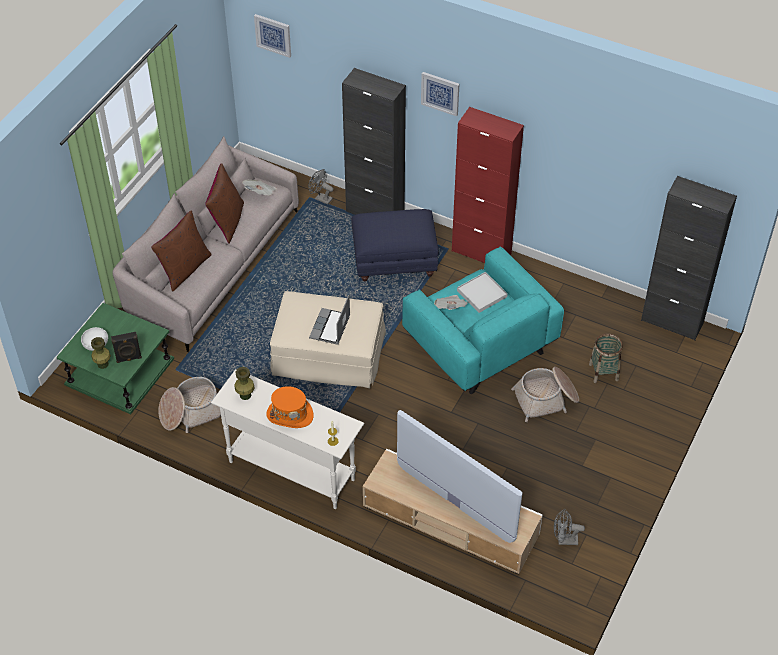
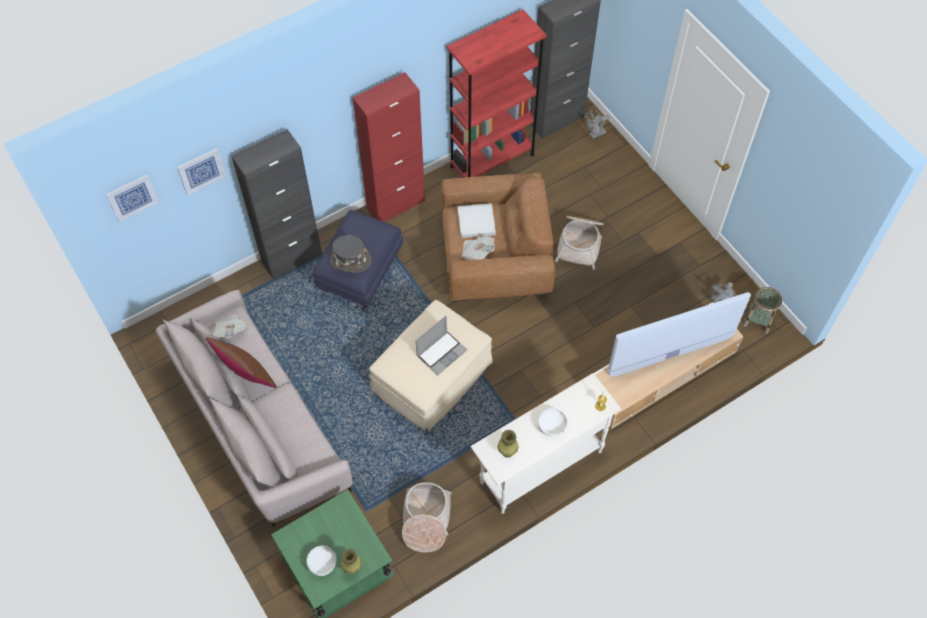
camera: 60 degrees left, 10 degrees up
(129, 359) = (361, 541): black speaker -> none
(185, 269) = (282, 440): brown pillow -> none
(290, 415) = (551, 426): orange hat -> white bowl
(321, 198) = (241, 291): grey fan -> grey fan (594, 134)
(330, 328) = (441, 352): laptop -> laptop turned 90 degrees counterclockwise
(376, 229) = (350, 260): none -> grey hat
(440, 93) = (319, 108): picture -> picture (201, 170)
(480, 345) = (495, 258): turquoise armchair -> brown armchair
(584, 295) = (492, 160): none -> red bookcase
(603, 372) = (577, 191): basket -> basket (758, 320)

